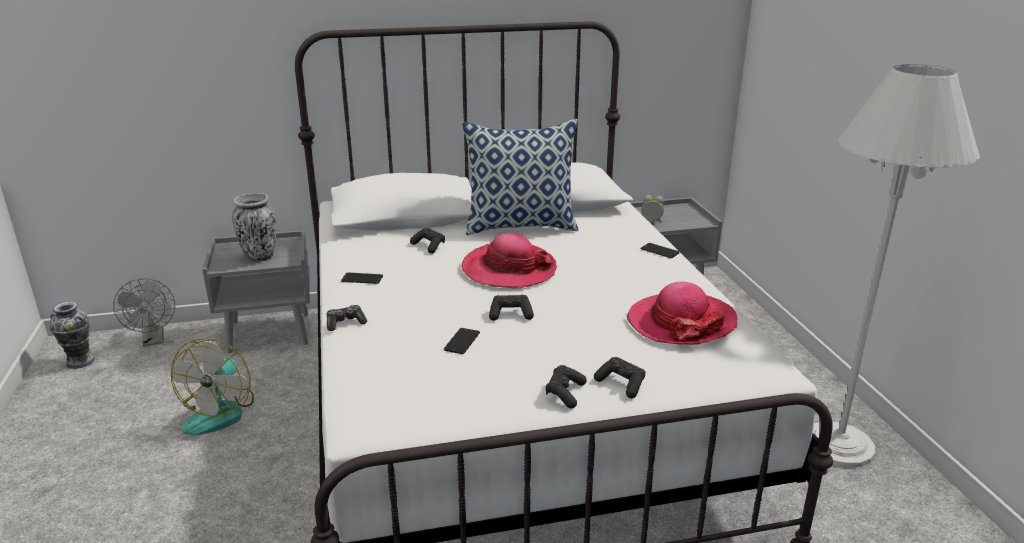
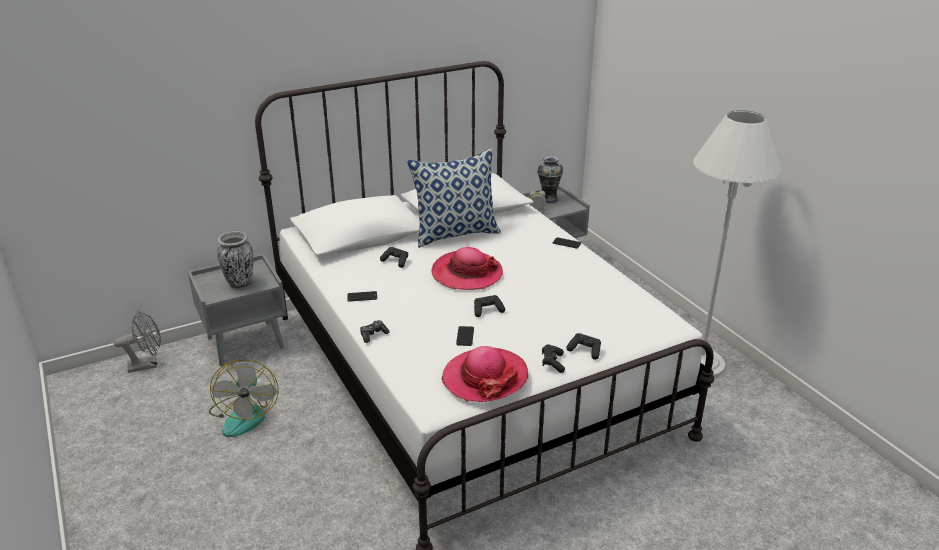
camera: 15 degrees left, 5 degrees up
(80, 362) = (94, 393): vase -> vase (548, 199)
(154, 340) = (148, 364): grey fan -> grey fan turned 75 degrees counterclockwise
(681, 322) = (604, 299): hat -> hat (485, 377)

